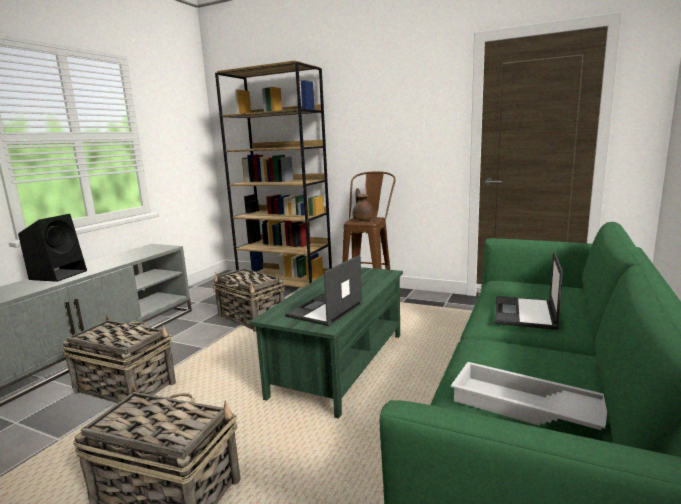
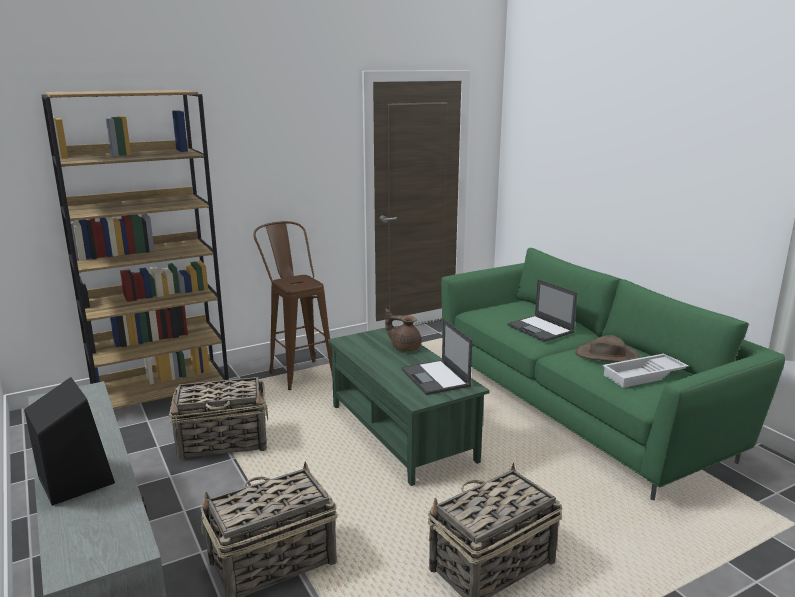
camera: 55 degrees left, 5 degrees up
(363, 219) = (292, 281): brown teapot -> brown teapot (404, 347)
(535, 365) = (607, 356): none -> brown hat

